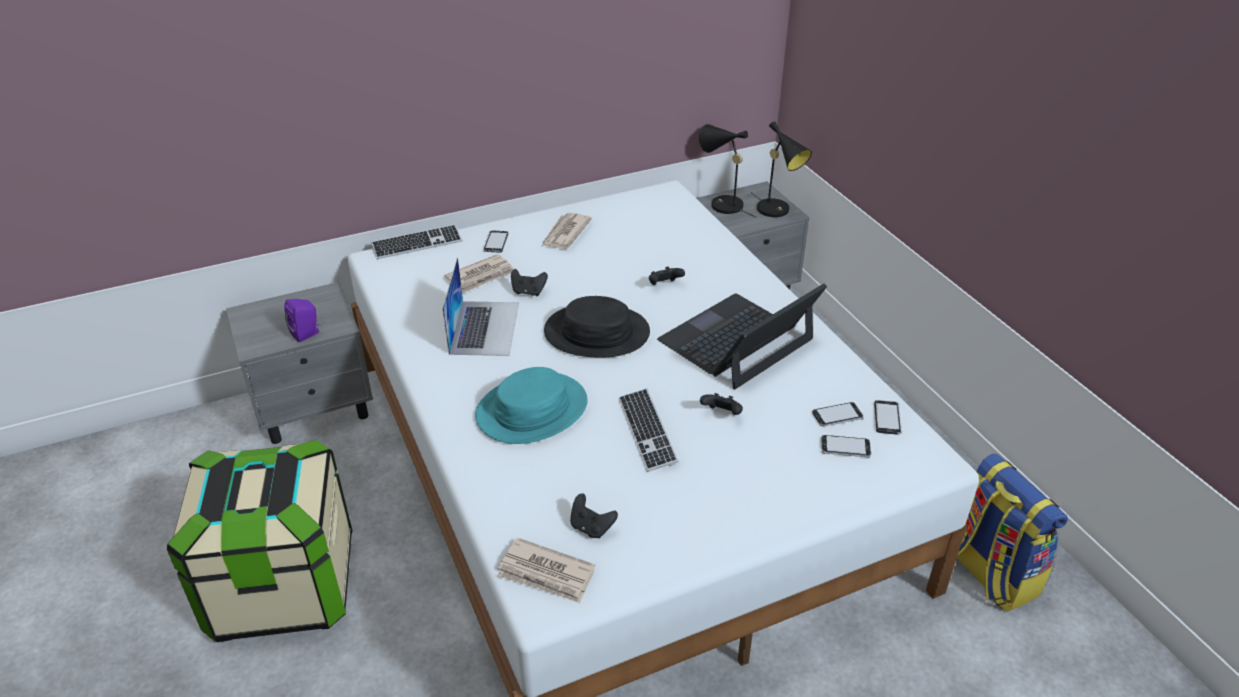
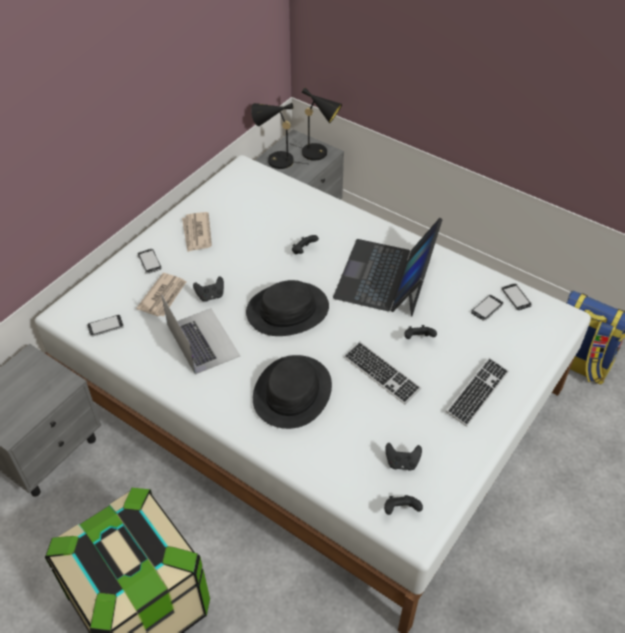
camera: 30 degrees left, 10 degrees up
(307, 334) = (44, 401): purple speaker -> none
(417, 244) = (86, 287): keyboard -> keyboard (477, 392)
(532, 410) = (292, 392): turquoise hat -> black hat
(546, 574) = (401, 510): newspaper -> black game controller
(845, 448) = (508, 330): phone -> phone (105, 326)

